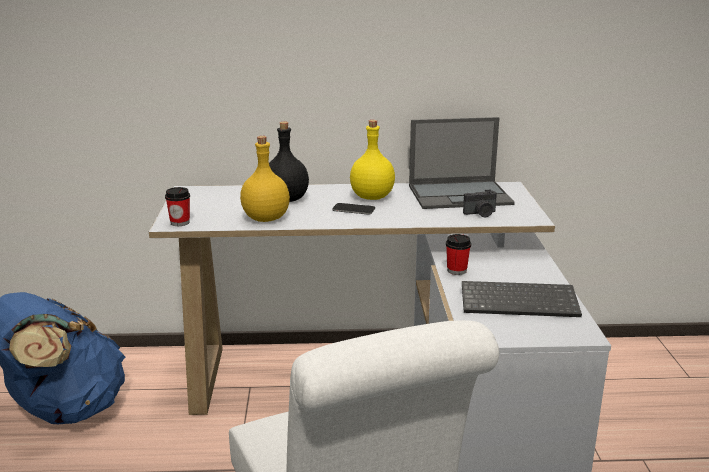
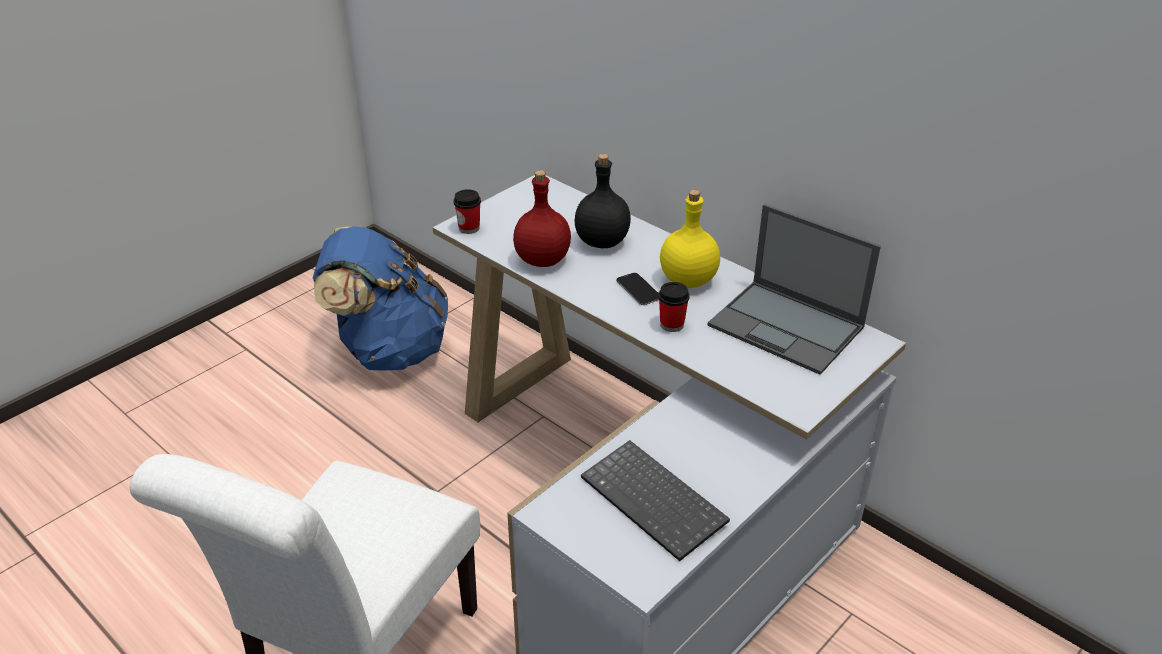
camera: 45 degrees right, 15 degrees up
(265, 218) = (541, 259): yellow bottle -> red bottle
(456, 270) = (665, 422): cup -> cup (672, 324)
(481, 214) = (756, 367): camera -> none

